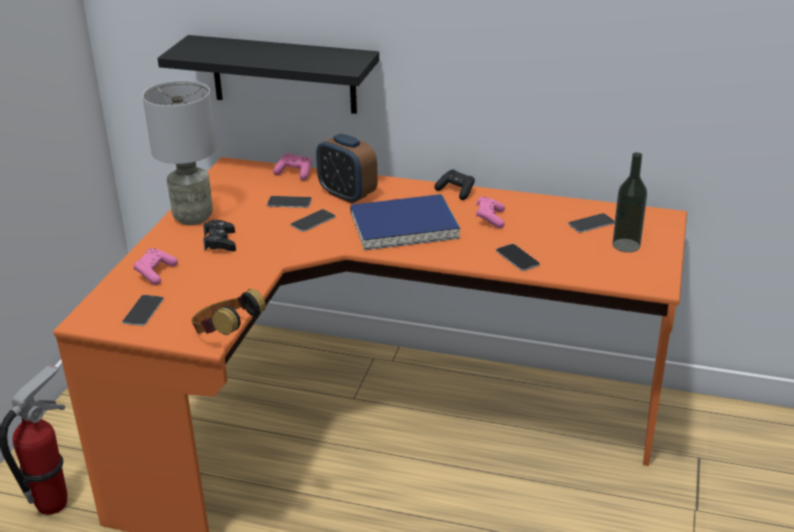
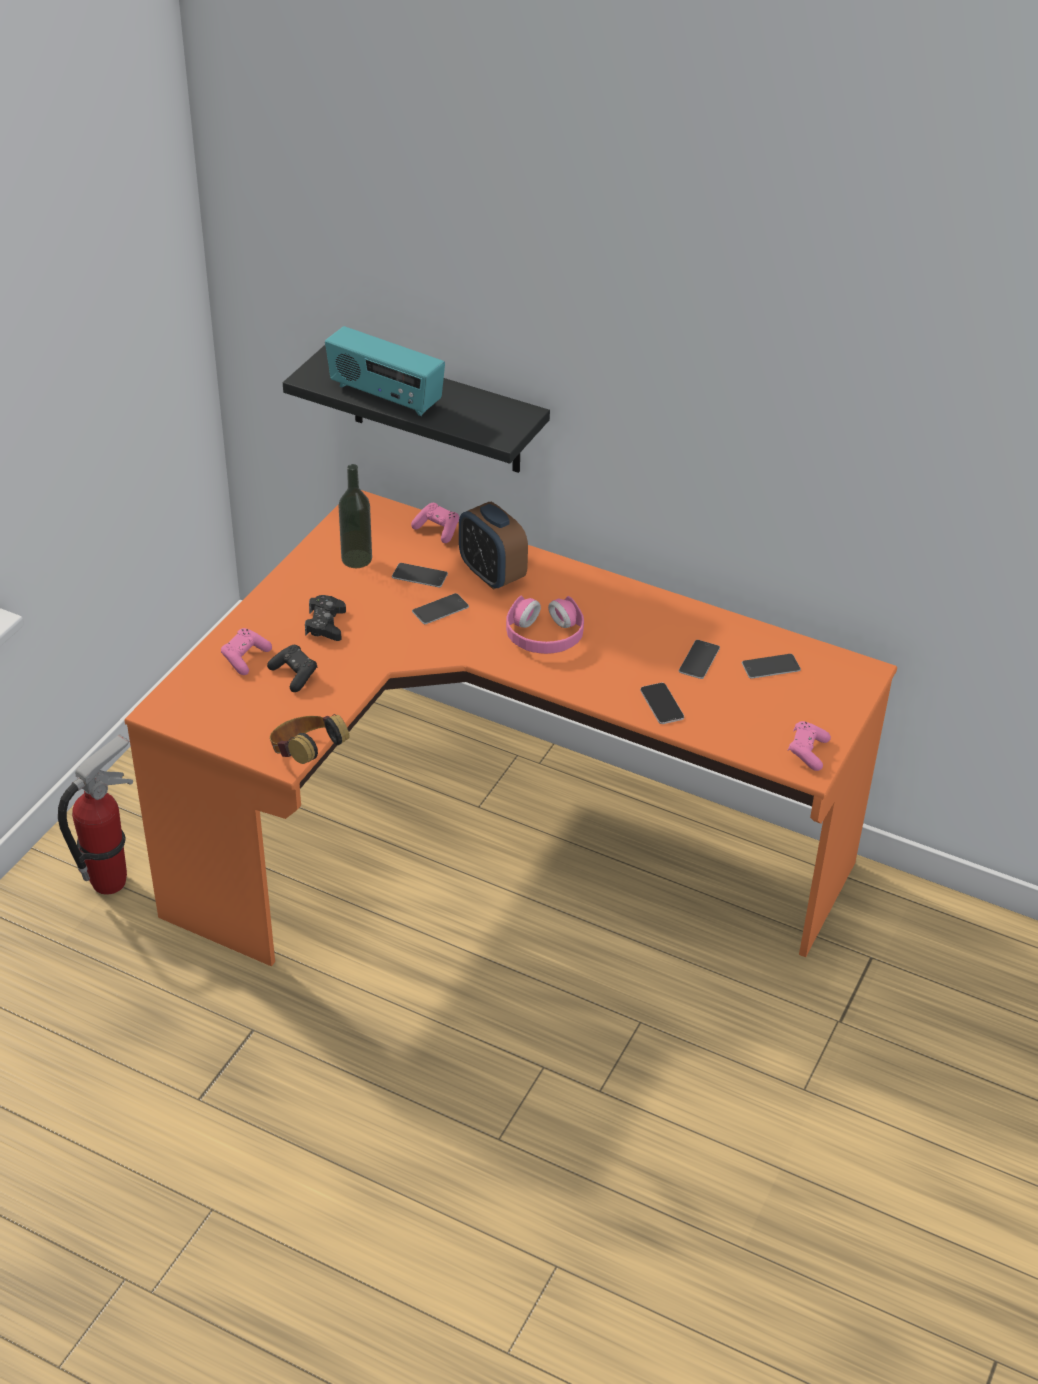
camera: 10 degrees right, 10 degrees up
(143, 310) = (223, 708): phone -> phone (699, 659)
(193, 217) = (303, 580): grey table lamp -> none
(244, 57) = (385, 397): none -> radio
(404, 226) = (544, 635): blue book -> pink headphones
(456, 191) = (625, 590): black game controller -> black game controller (294, 675)
(490, 219) = (650, 640): pink game controller -> pink game controller (807, 752)
(626, 245) = (798, 706): bottle -> bottle (356, 559)

